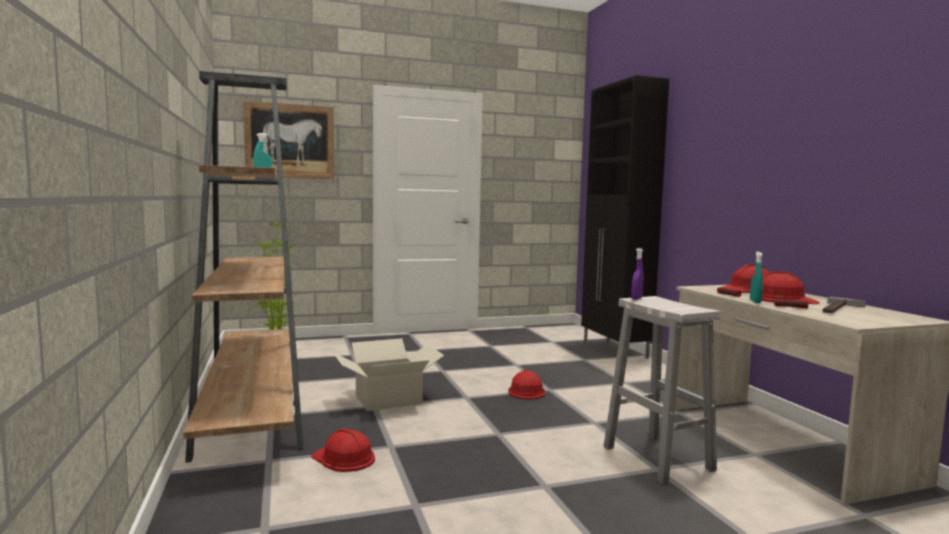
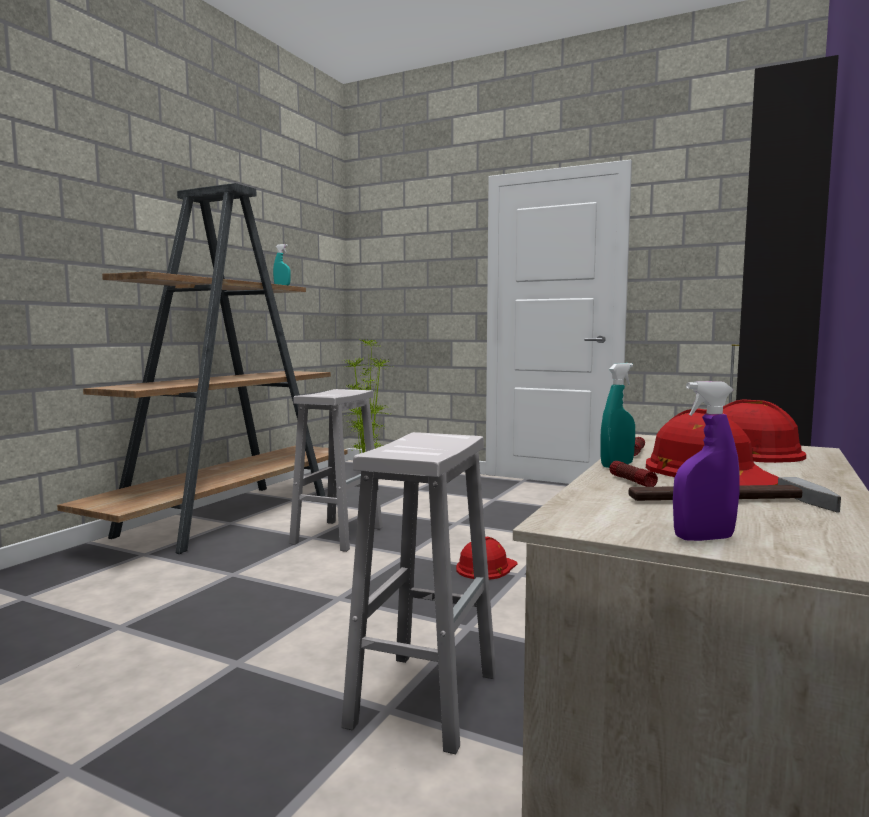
camera: 45 degrees right, 0 degrees up
(290, 141) = (405, 253): picture -> none
(344, 458) = (182, 570): red hard hat -> none
(388, 399) = (338, 535): cardboard box -> white stool
(636, 299) = (426, 435): purple spray bottle -> purple spray bottle (703, 538)

